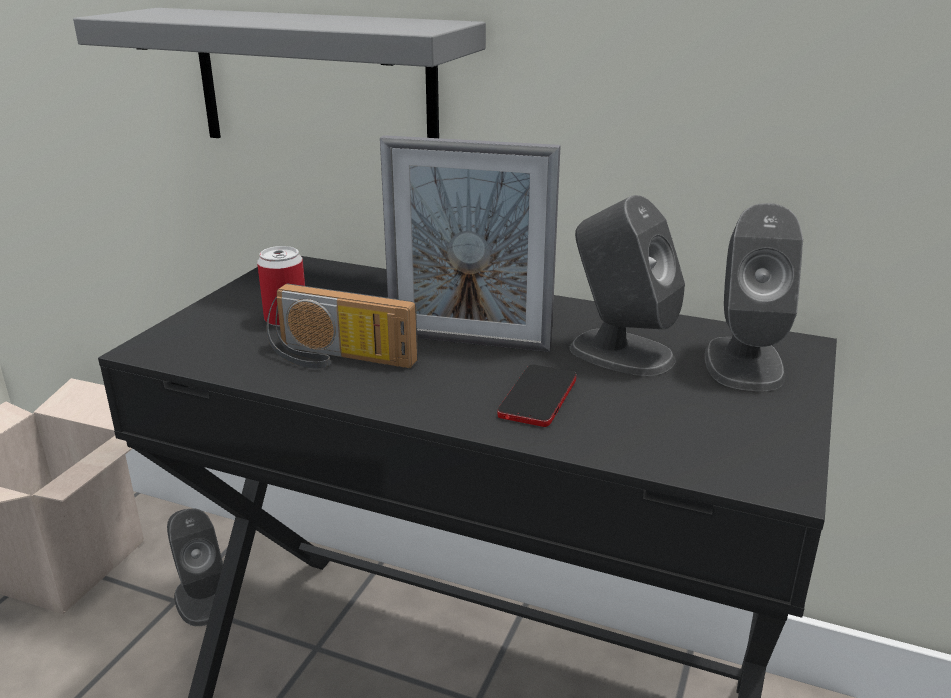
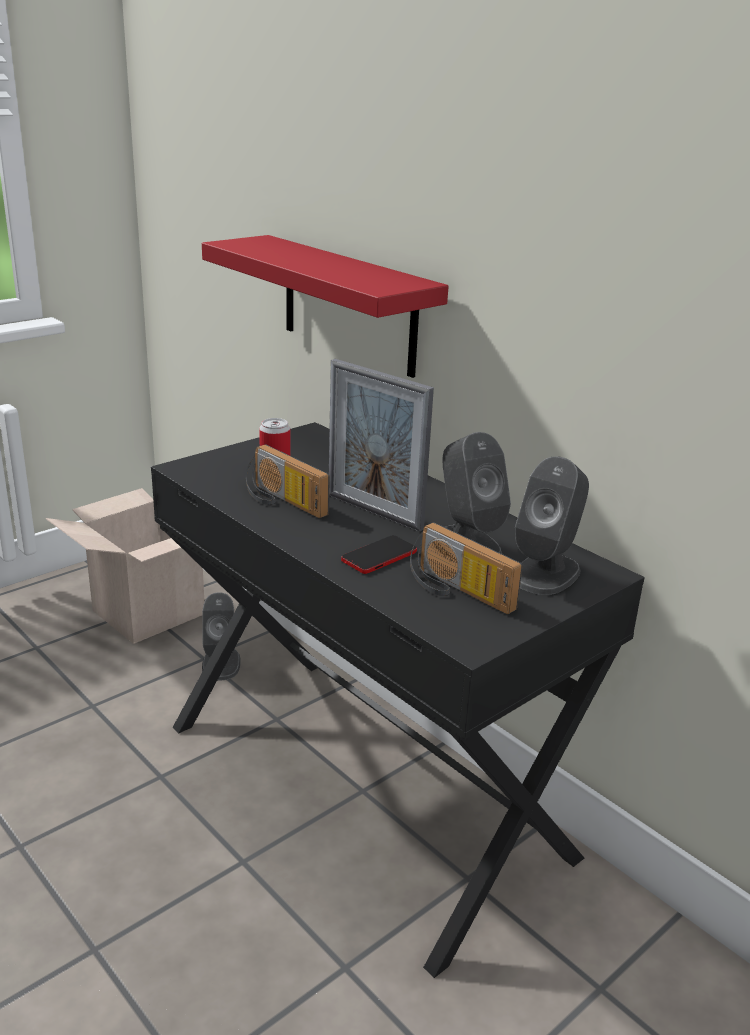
camera: 25 degrees right, 0 degrees up
(314, 83) = (348, 305): grey shelf -> red shelf
(679, 416) = (456, 591): none -> radio

